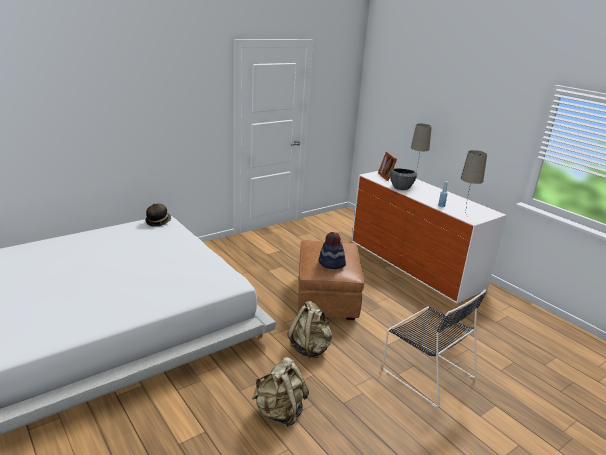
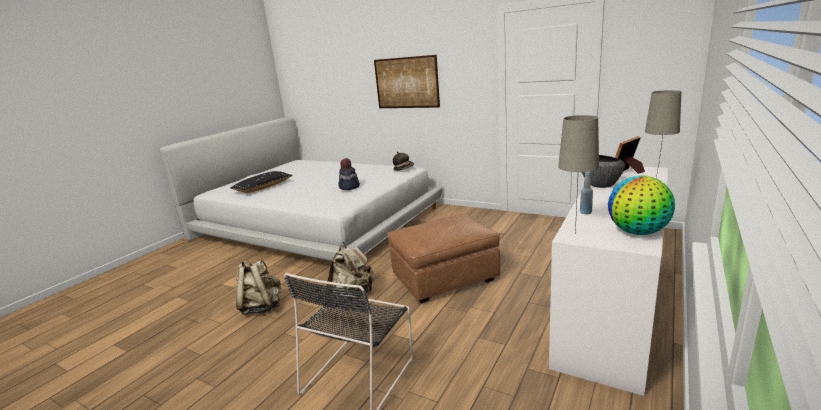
camera: 70 degrees right, 5 degrees down
(45, 312) = (263, 187): none -> black pillow
(129, 118) = (406, 83): none -> picture
(331, 264) = (420, 231): hat -> hat (349, 187)
(477, 208) = (638, 232): none -> globe

